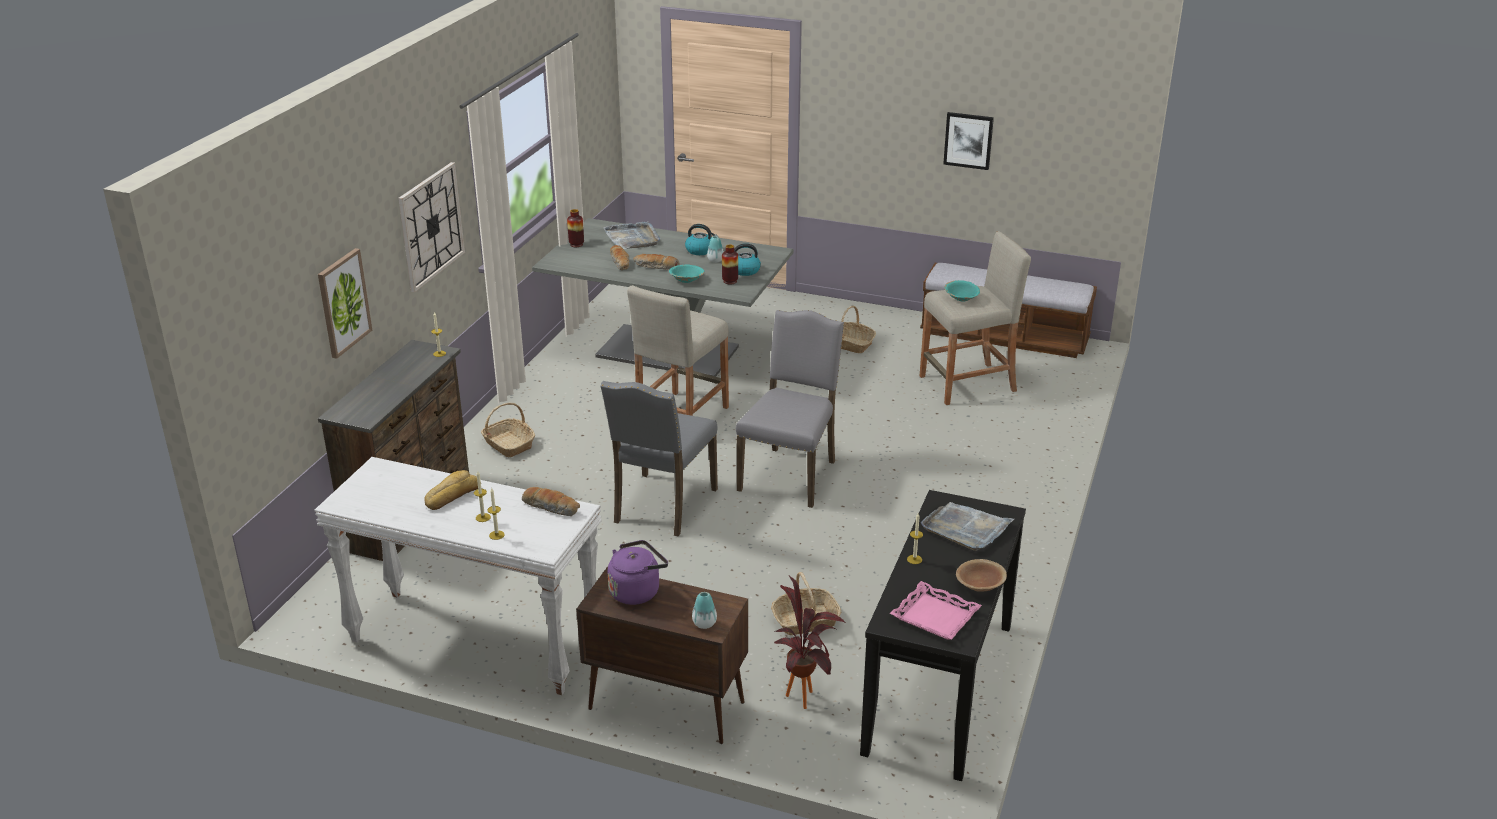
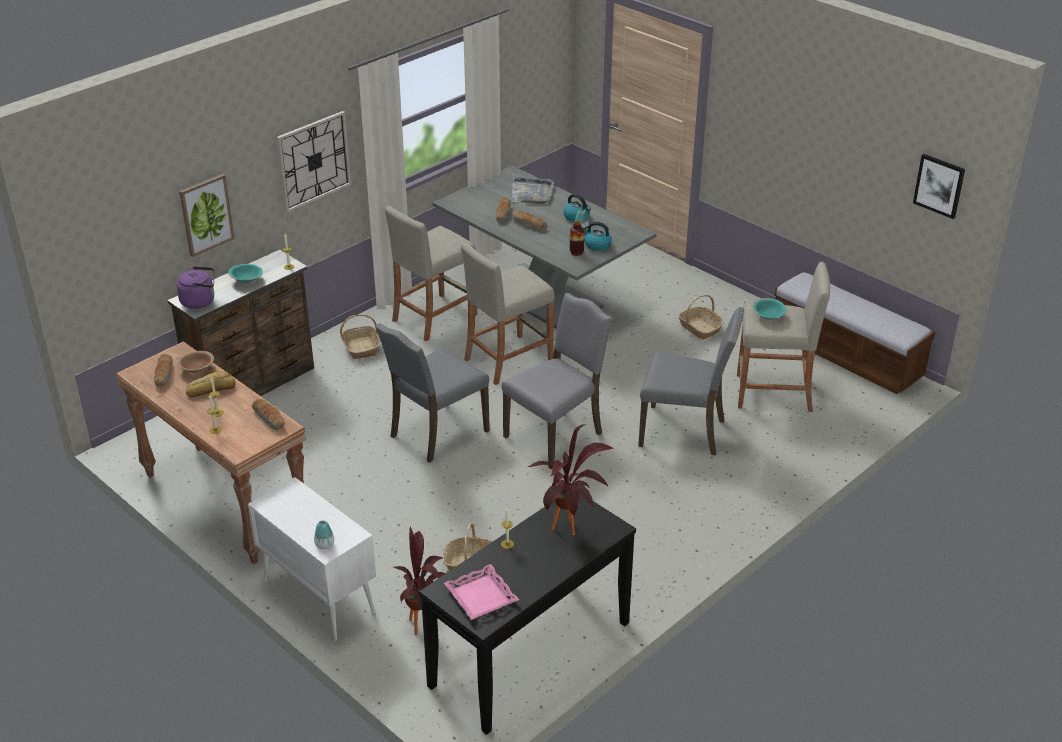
camera: 25 degrees right, 5 degrees up
(380, 495) = (164, 375): none -> bread
(473, 643) = (224, 503): white console table -> brown console table
(567, 396) = (434, 317): none -> beige stool
(576, 244) = (482, 189): vase -> none
(637, 591) = (299, 503): purple kettle -> purple kettle (200, 301)
(665, 705) = (318, 597): brown cabinet -> white cabinet
(686, 280) = (542, 243): turquoise bowl -> turquoise bowl (246, 280)
(914, 439) = (684, 432): none -> grey chair
(966, 528) = (571, 530): grey tray -> potted plant
(968, 140) = (838, 167): picture -> picture (939, 185)
(980, 585) = (538, 583): brown bowl -> brown bowl (197, 369)

